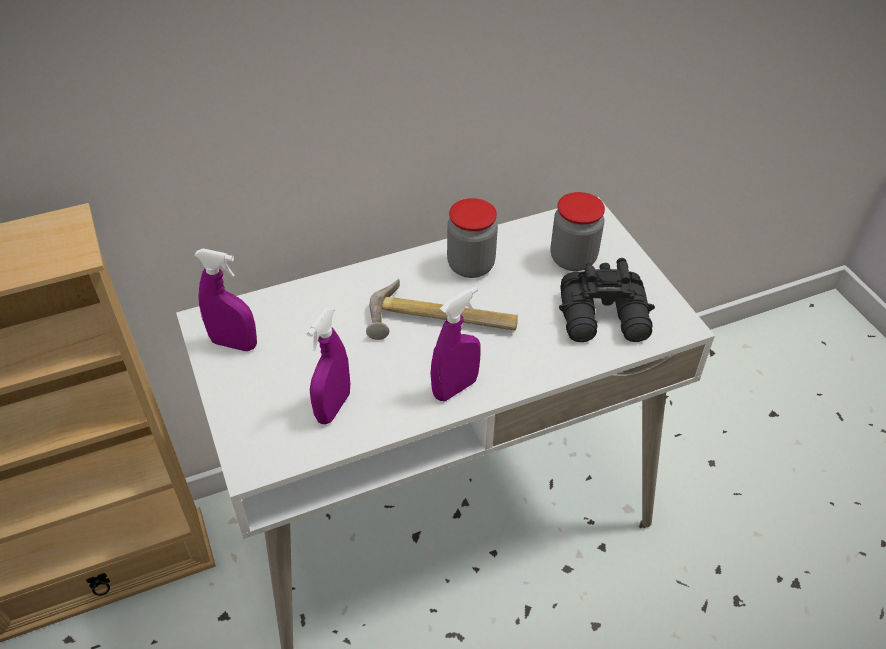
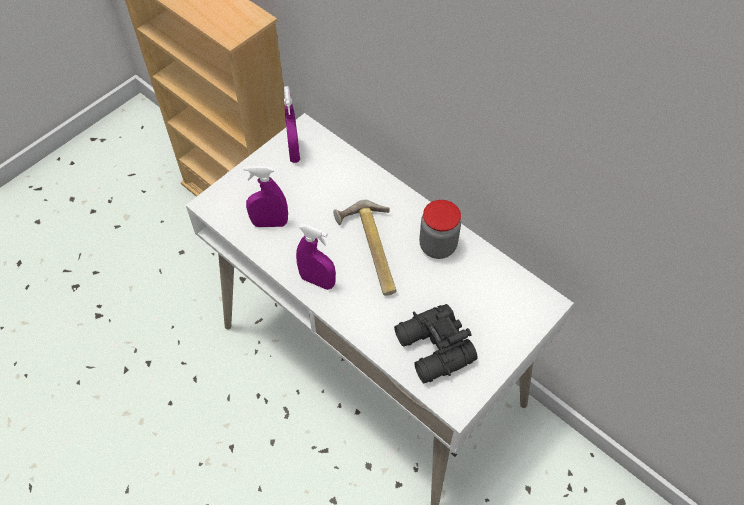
camera: 65 degrees right, 10 degrees up
(573, 259) = (485, 308): jar -> none

